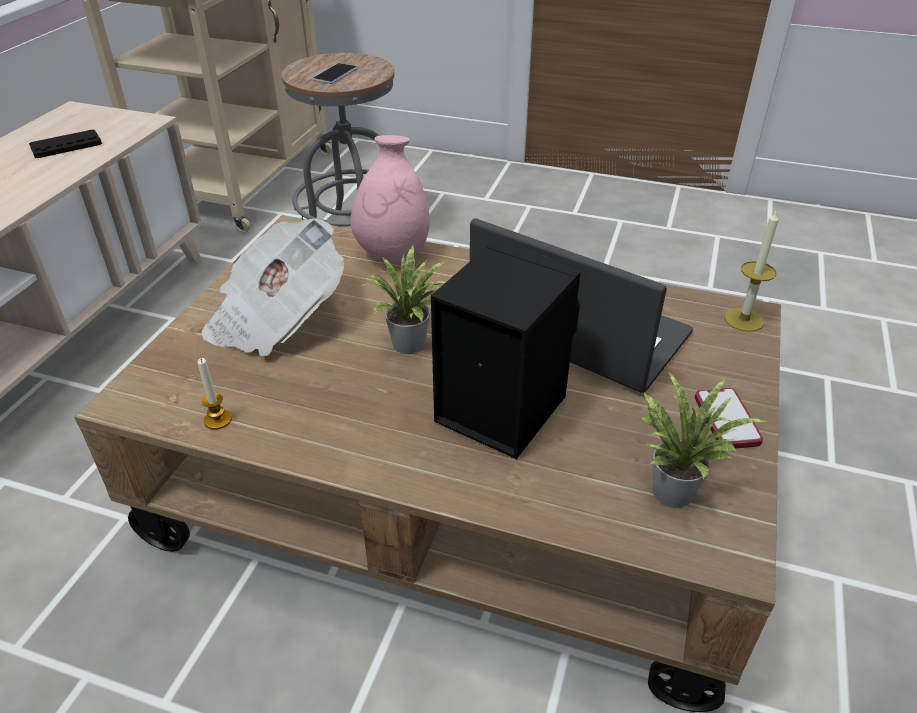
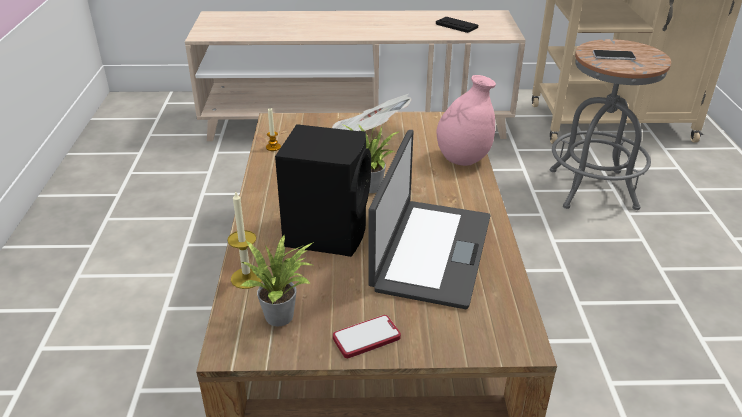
camera: 70 degrees right, 5 degrees down
(744, 320) = (510, 341): candle -> candle (247, 278)

